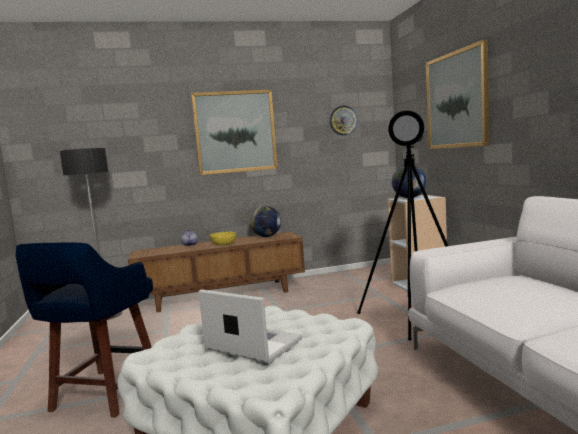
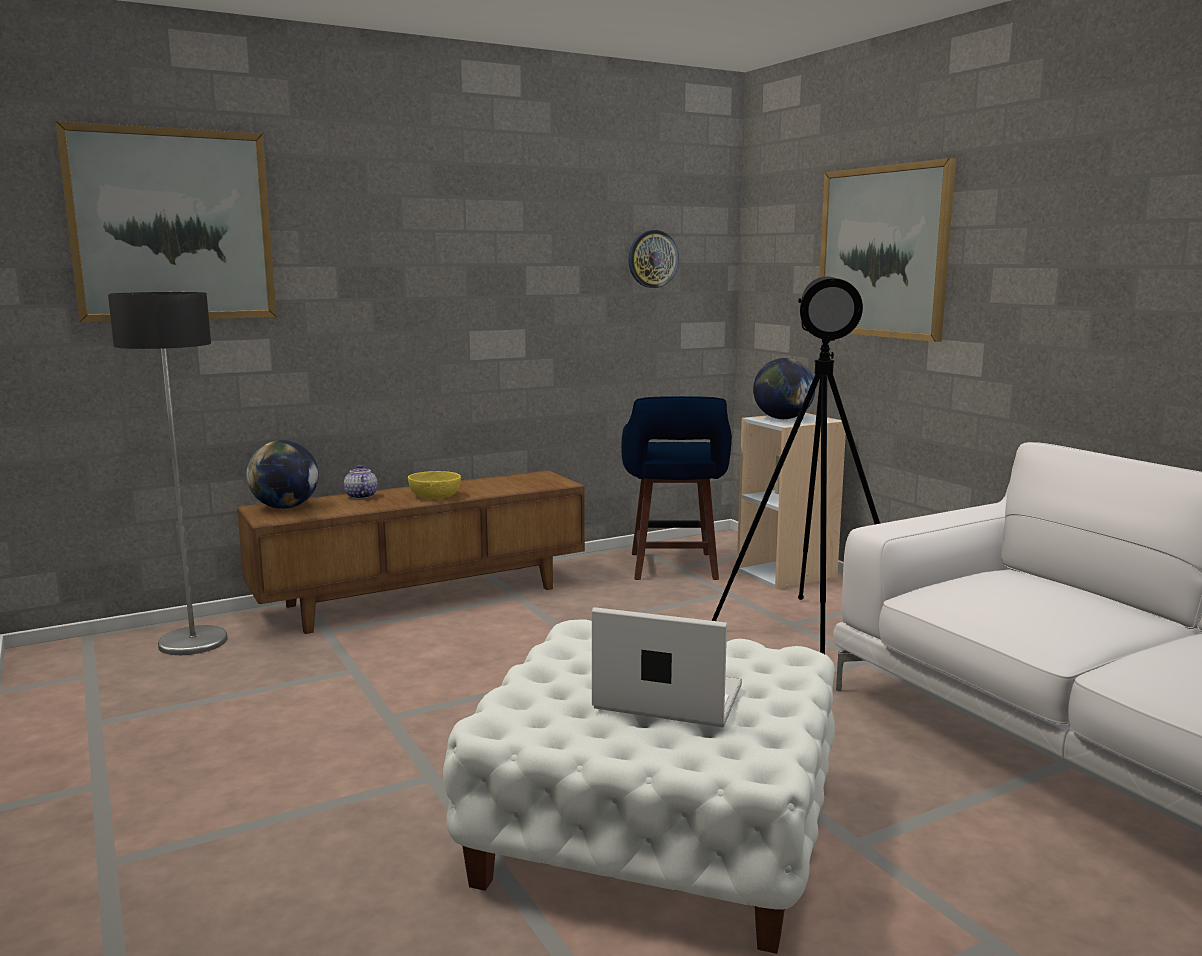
camera: 15 degrees left, 5 degrees up
(104, 395) = (322, 800): blue stool -> blue stool (673, 568)
(235, 132) = (454, 269): picture -> picture (172, 225)
(267, 236) = (510, 481): globe -> globe (285, 507)

